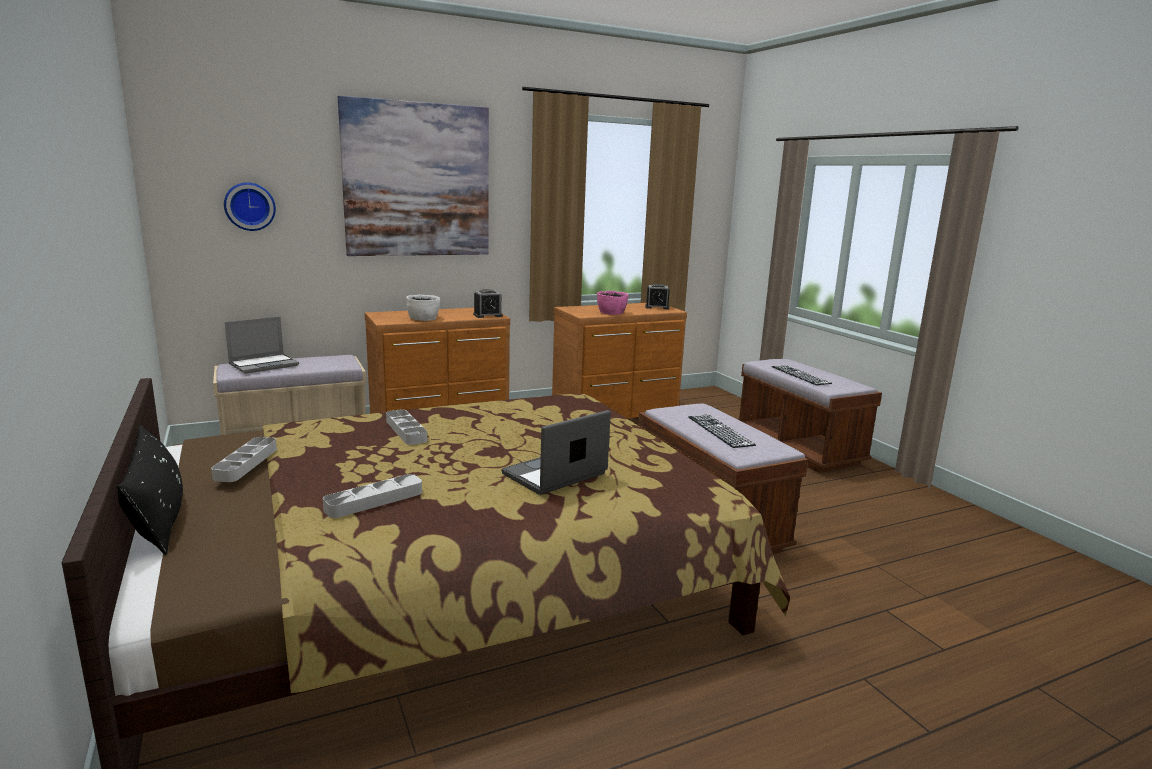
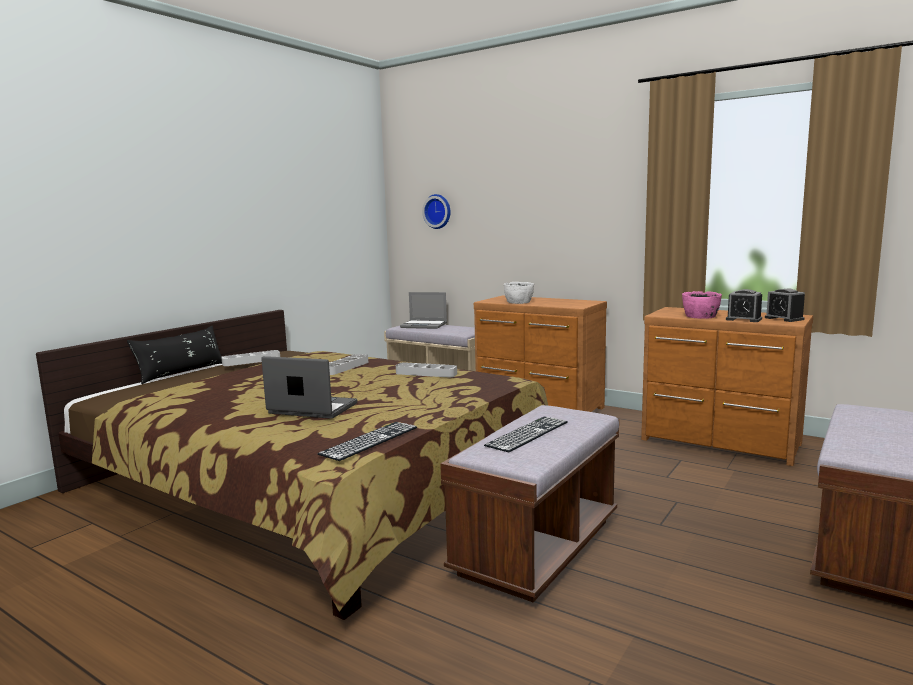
camera: 60 degrees right, 5 degrees down
(374, 501) = (223, 389): grey tray -> grey tray (426, 373)
(417, 180) = (549, 183): picture -> none
(487, 315) = (573, 305): alarm clock -> alarm clock (743, 319)
(800, 375) = (856, 430): keyboard -> keyboard (369, 440)

